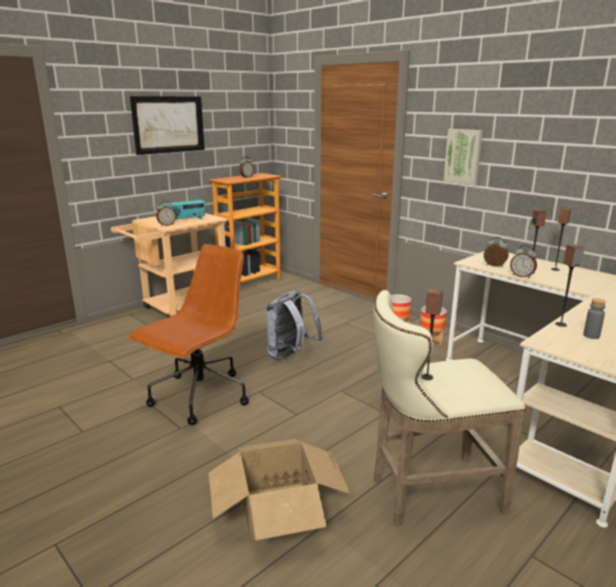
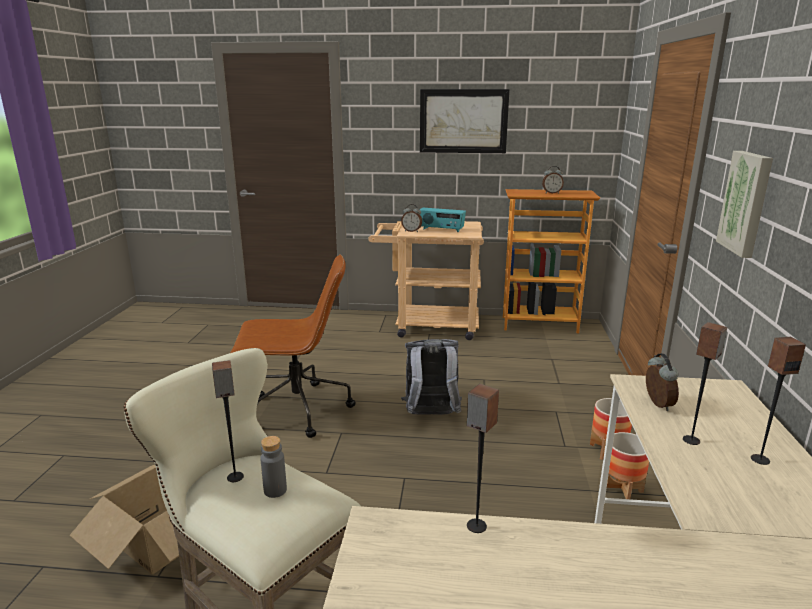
camera: 50 degrees right, 0 degrees up
(521, 276) = (654, 438): alarm clock -> none
(591, 336) = (464, 570): grey bottle -> grey bottle (275, 490)

